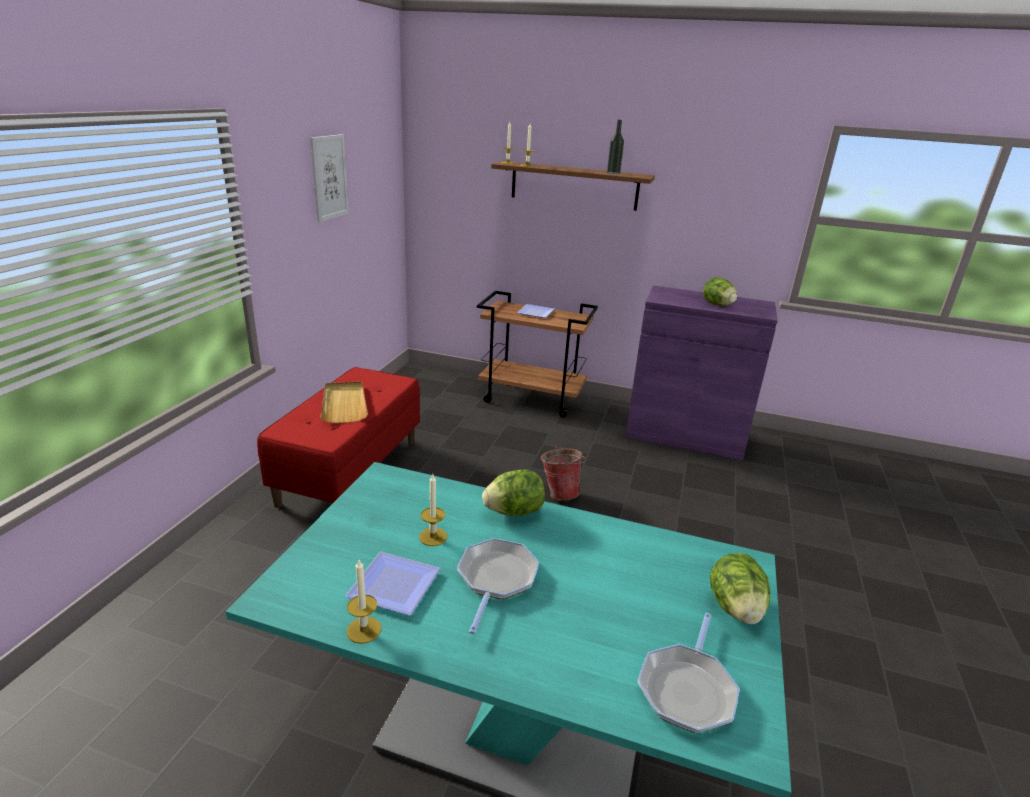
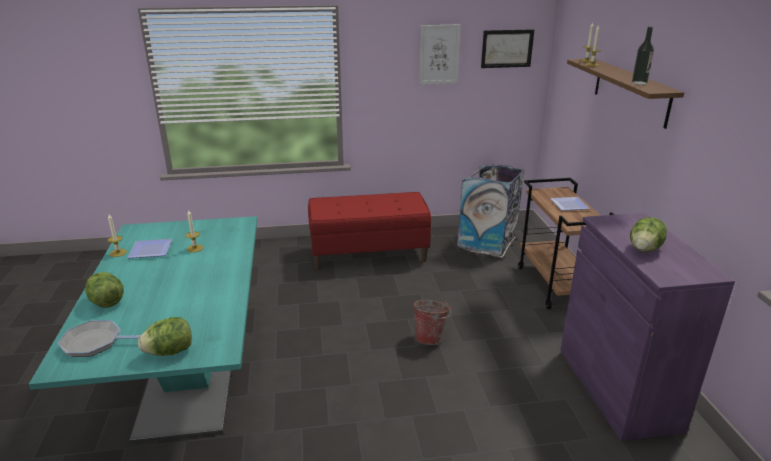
camera: 65 degrees right, 0 degrees up
(344, 404) = (367, 205): beige tray -> none
(377, 162) = (507, 48): none -> picture
(420, 396) = (487, 242): none -> trash can
(496, 579) = (166, 272): frying pan -> none
(514, 512) = (232, 263): lettuce -> lettuce (106, 302)

